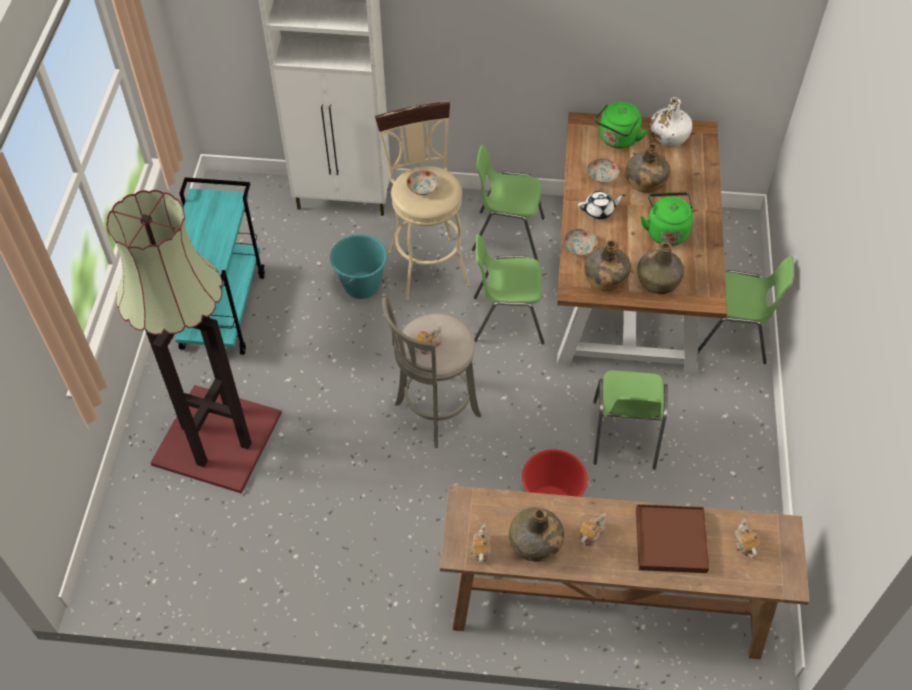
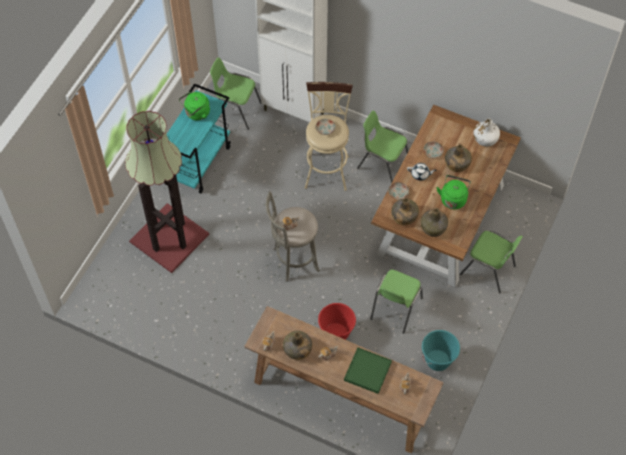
camera: 20 degrees right, 5 degrees up
(362, 286) = (283, 171): turquoise bucket -> turquoise bucket (438, 360)
(507, 319) = (359, 218): green chair -> green chair (236, 110)
(617, 140) = (453, 131): green kettle -> green kettle (196, 113)
(671, 540) = (368, 371): brown tray -> green tray

